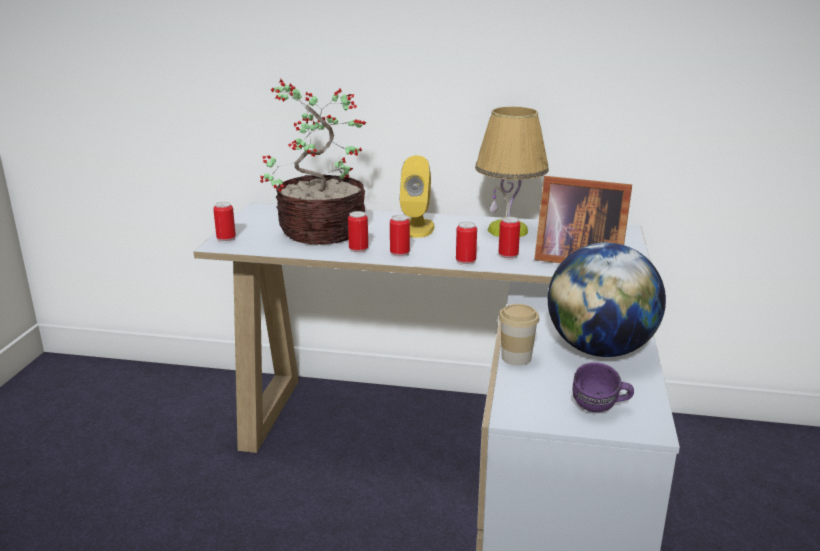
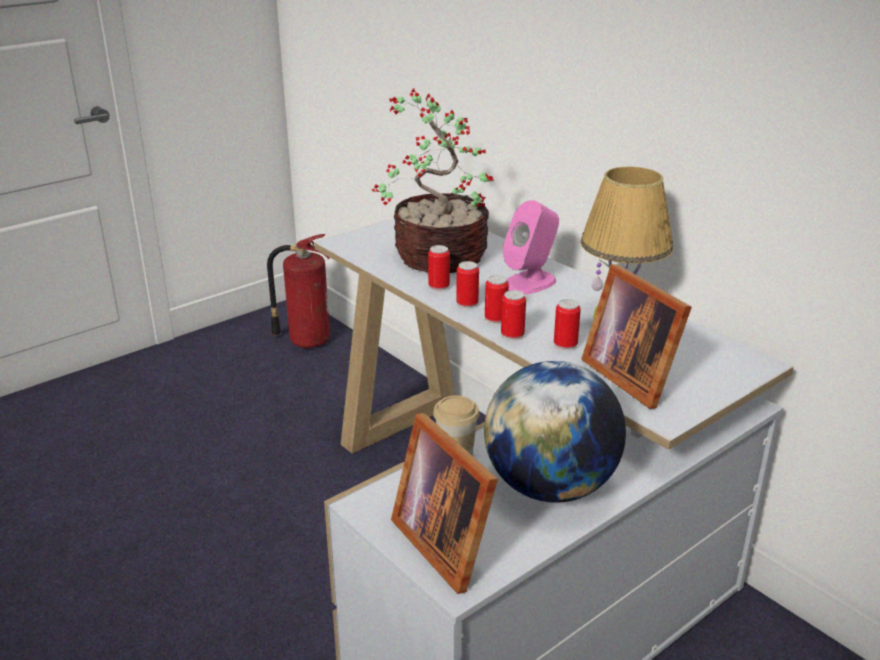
camera: 40 degrees right, 5 degrees up
(100, 385) = (307, 341): none -> fire extinguisher
(226, 239) = (353, 238): can -> can (495, 319)
(416, 228) = (530, 282): yellow speaker -> pink speaker
(600, 409) = (446, 542): purple mug -> picture frame

